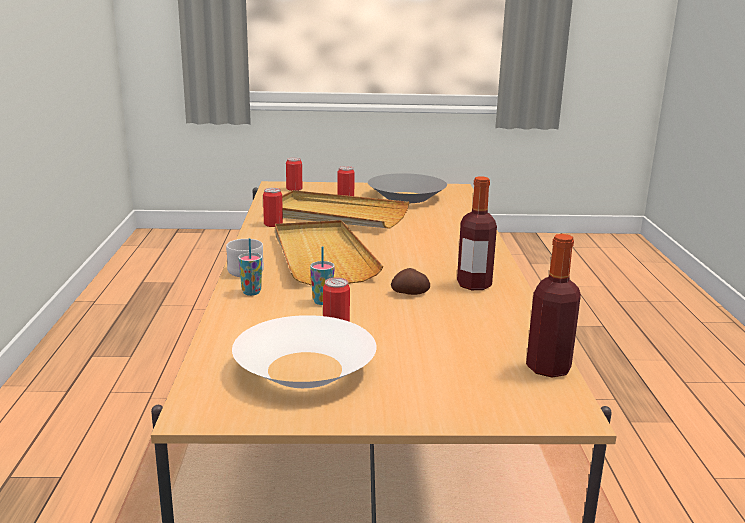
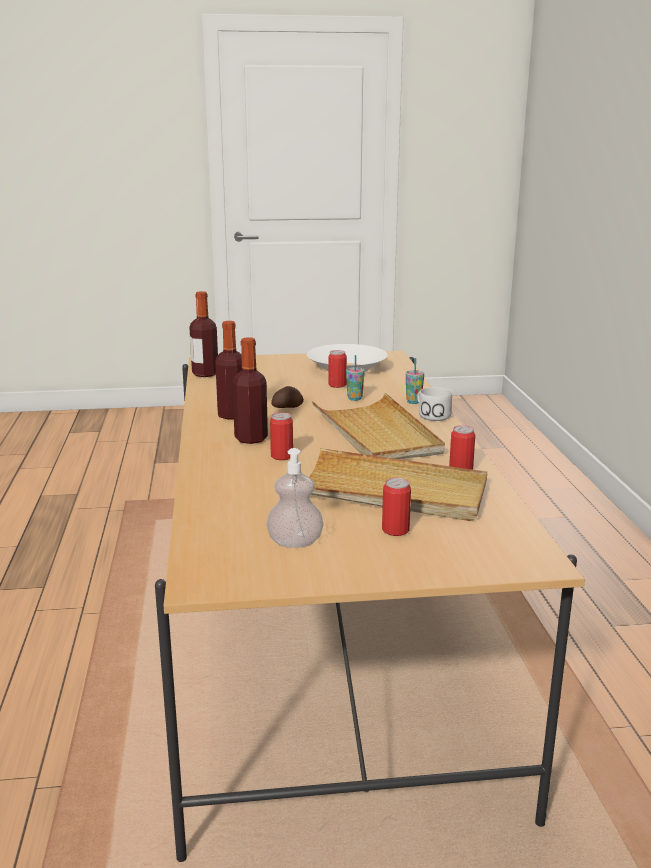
camera: 175 degrees right, 0 degrees up
(294, 189) = (499, 553): can -> can (282, 456)
(407, 197) = (295, 542): grey bowl -> soap dispenser
(446, 257) = (251, 439): none -> bottle

